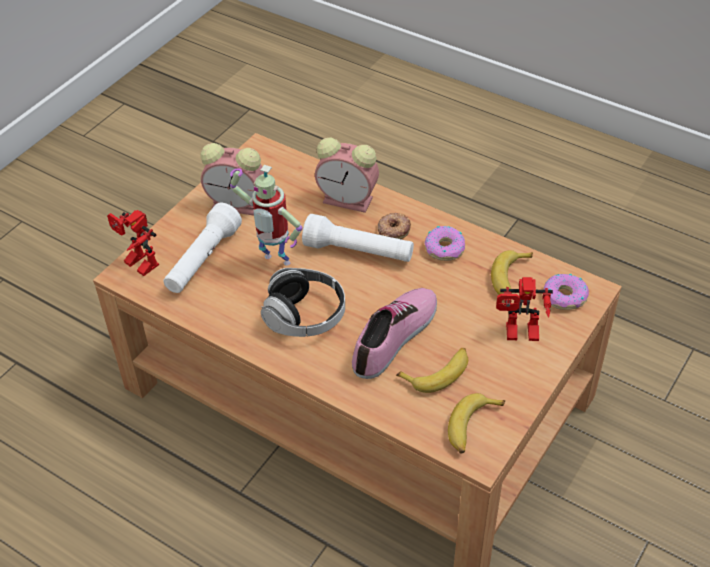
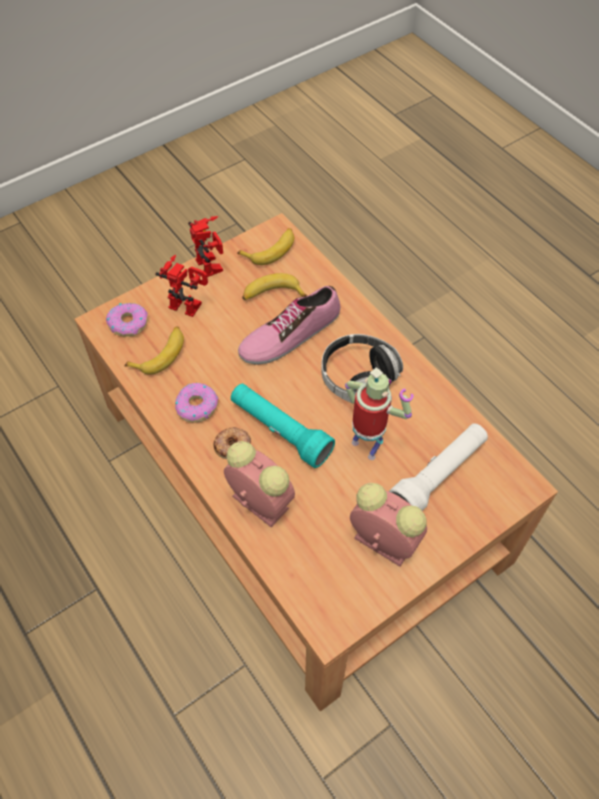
camera: 160 degrees left, 10 degrees up
(136, 265) = (510, 493): toy robot -> toy robot (213, 265)
(358, 252) = (280, 431): white flashlight -> turquoise flashlight

